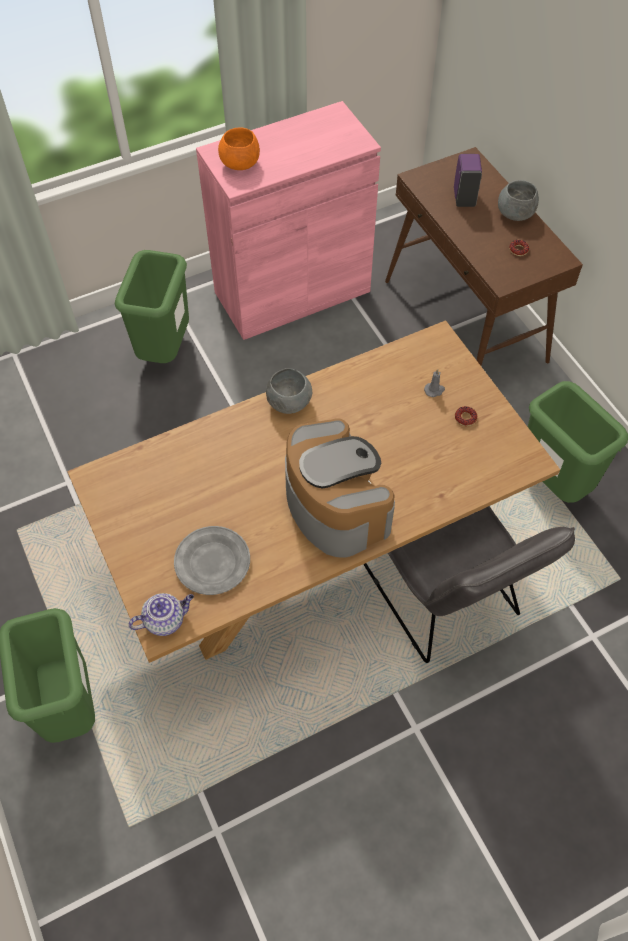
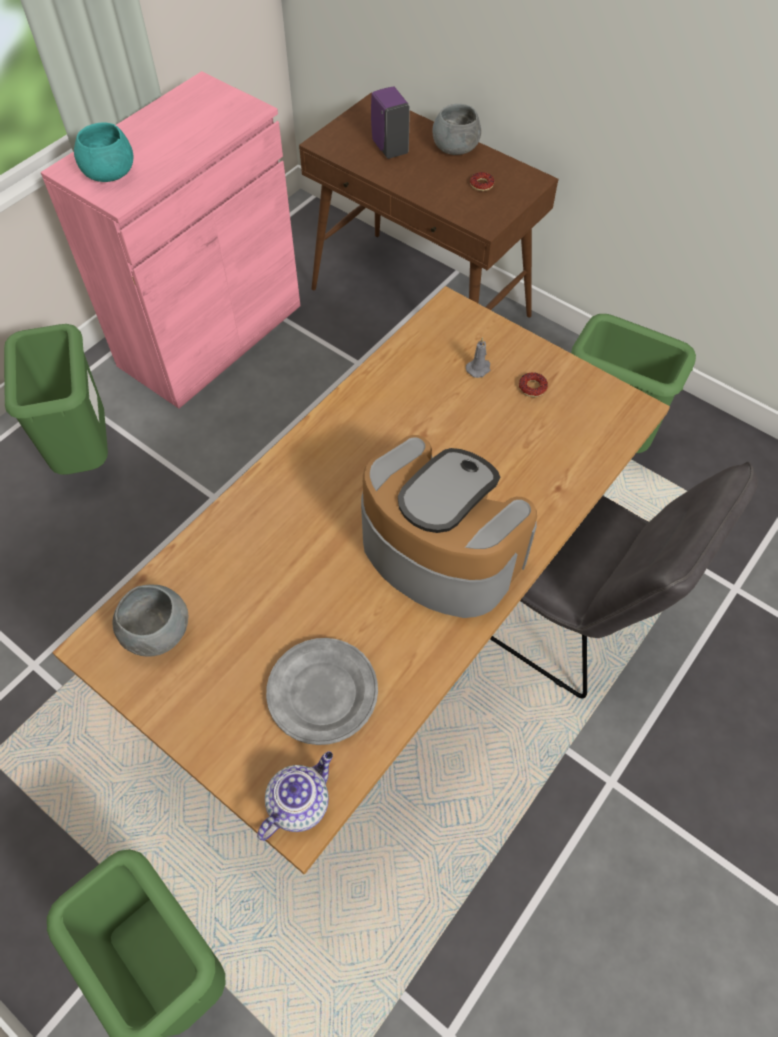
camera: 25 degrees left, 0 degrees up
(240, 164) = (110, 174): orange bowl -> turquoise bowl
(288, 402) = (312, 447): grey bowl -> grey bowl (156, 633)

